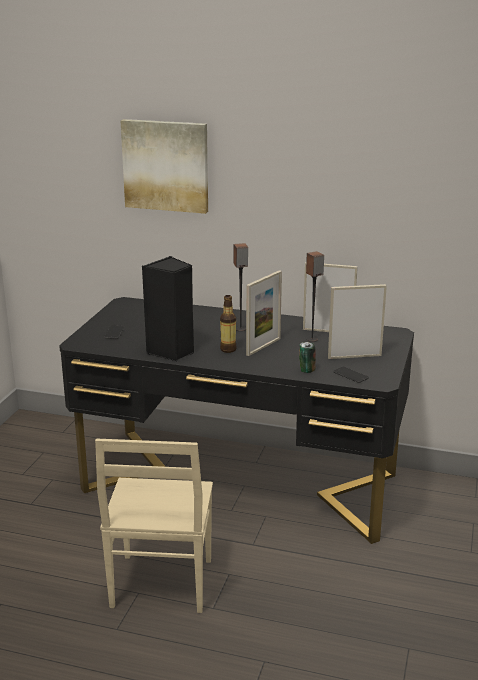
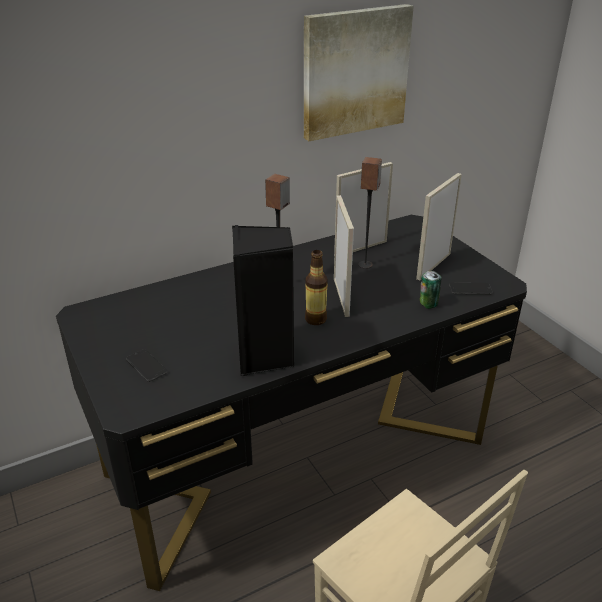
camera: 45 degrees left, 10 degrees up
(166, 165) = (100, 90): picture -> picture (354, 72)

